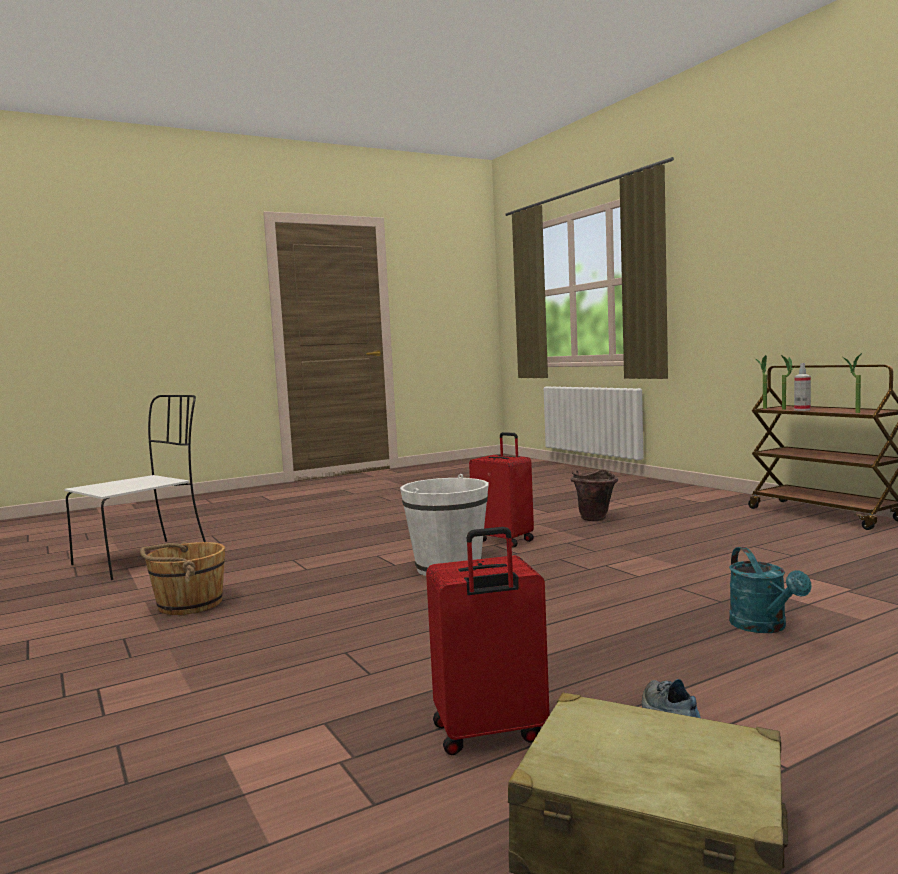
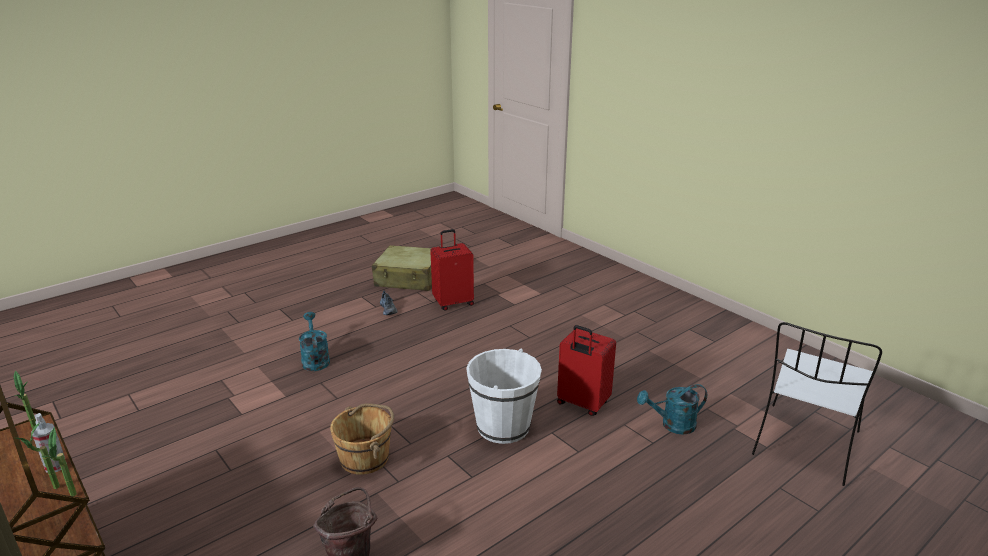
camera: 170 degrees right, 20 degrees up
(188, 604) = (663, 374): brown bucket -> brown bucket (365, 458)
(253, 568) = (672, 425): none -> turquoise watering can
(505, 540) = (461, 487): red suitcase -> red suitcase (582, 404)

